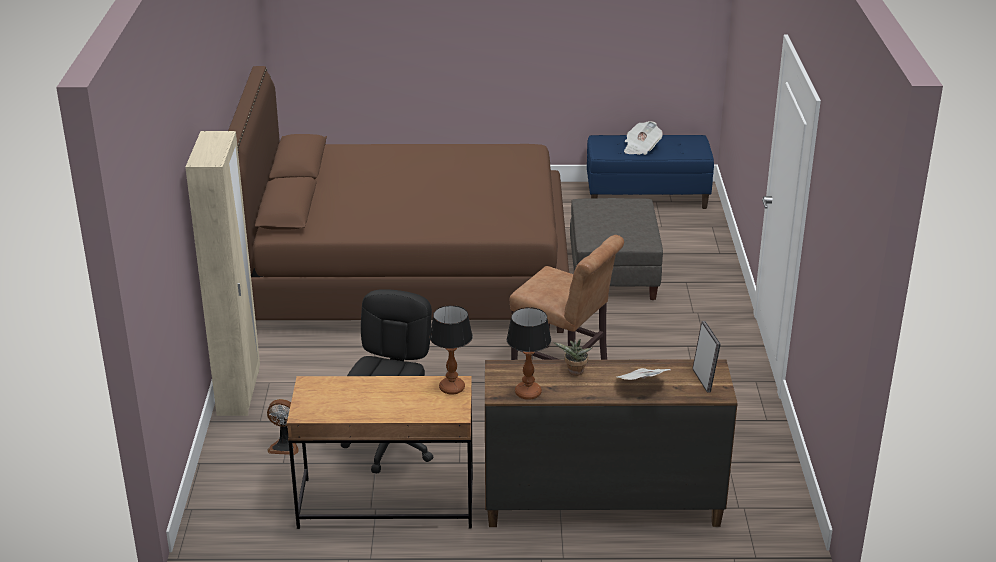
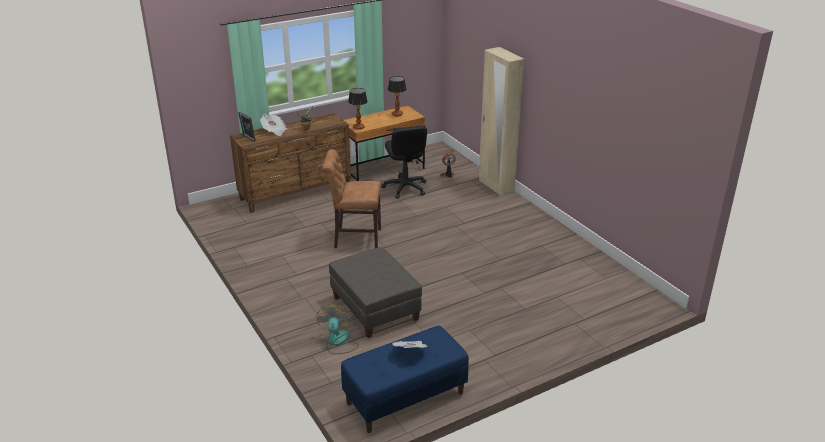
camera: 150 degrees right, 0 degrees up
(408, 275) = (499, 266): brown bed -> none
(527, 393) = (320, 118): table lamp -> table lamp (397, 114)
(681, 256) = (338, 342): none -> fan

